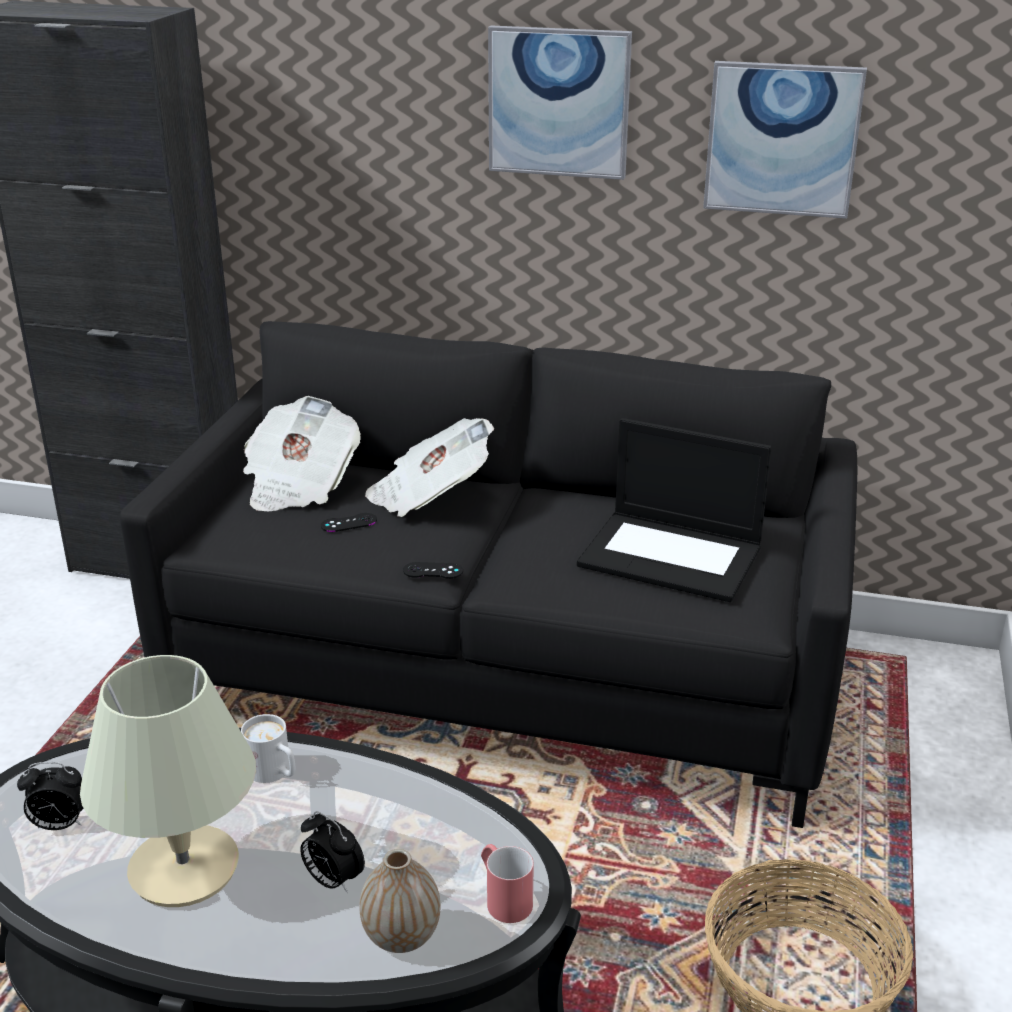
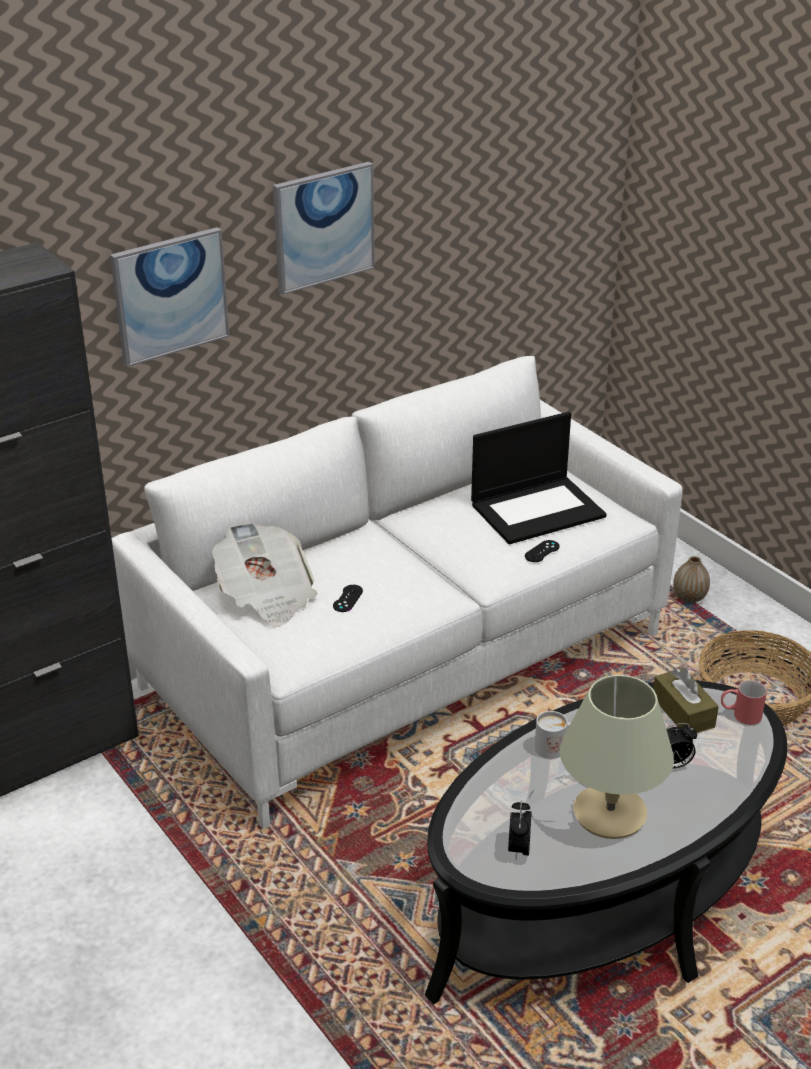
camera: 50 degrees left, 5 degrees up
(59, 825) = (518, 849): alarm clock -> alarm clock turned 150 degrees clockwise
(401, 936) = (737, 760): vase -> vase (689, 598)
(429, 496) = (355, 554): newspaper -> none
(433, 571) = (446, 594): black game controller -> black game controller (542, 551)
(452, 843) = (683, 712): none -> brown tissue box
(507, 676) = (404, 661): black sofa -> white sofa
(782, 139) = (463, 206): picture -> picture (170, 295)

